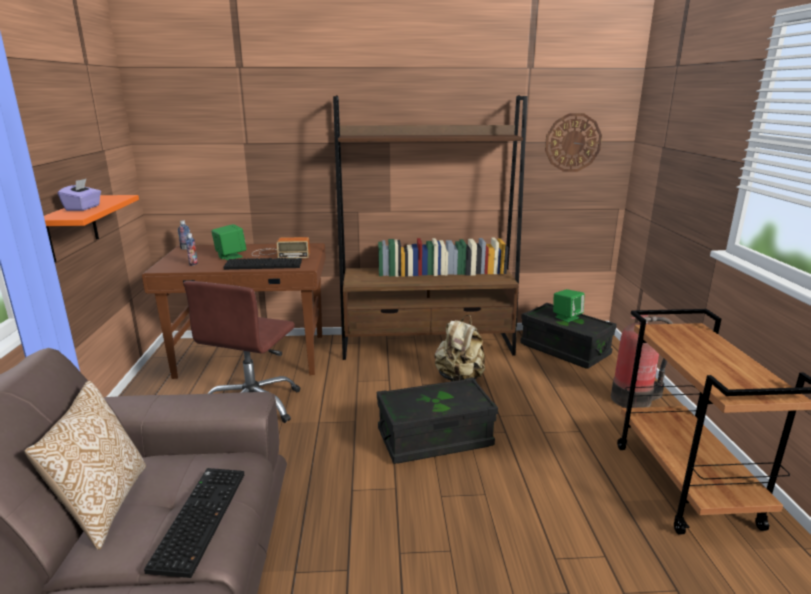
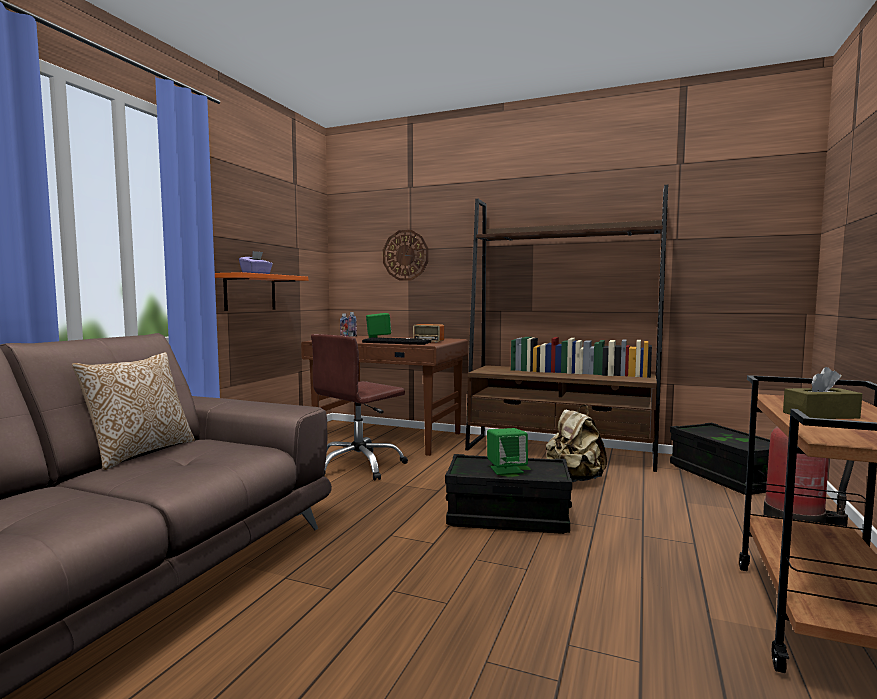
camera: 25 degrees right, 15 degrees down
(198, 518) = (188, 468): keyboard -> none
(566, 317) = (728, 435): green speaker -> green speaker (506, 470)
(572, 142) = (736, 237): wall clock -> wall clock (405, 255)
(700, 356) = (820, 415): none -> brown tissue box

